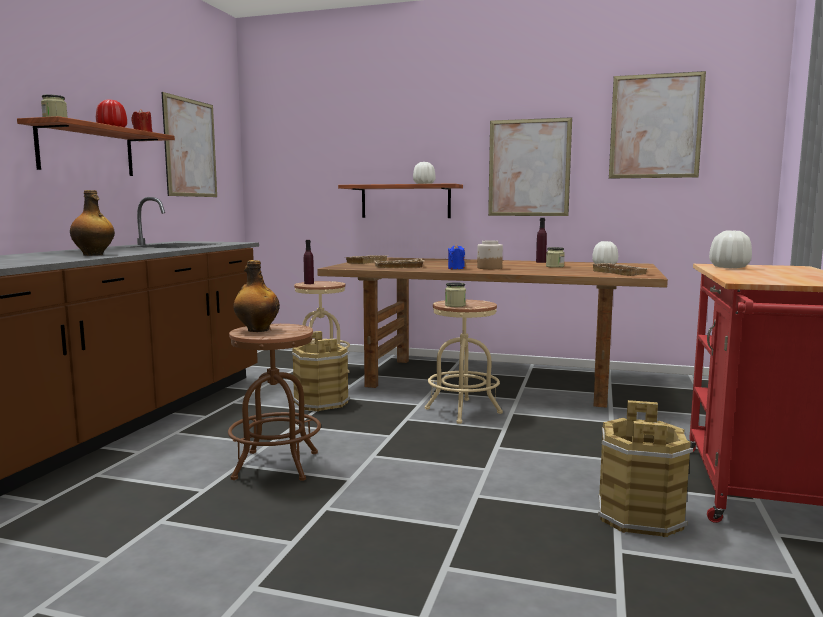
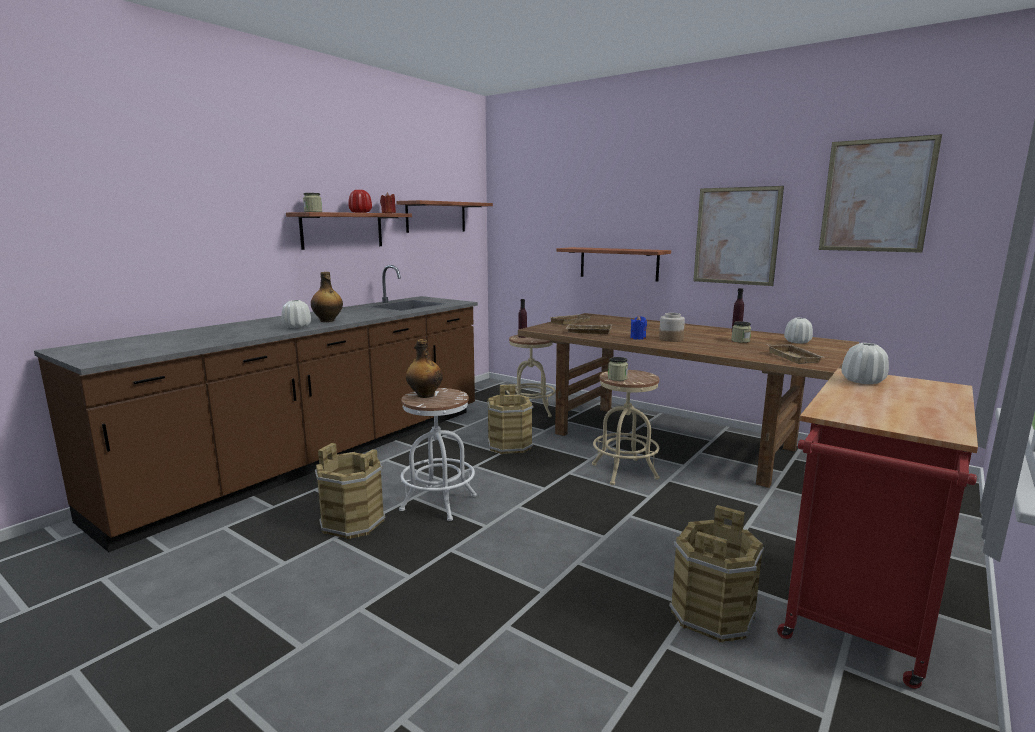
camera: 20 degrees right, 5 degrees up
(176, 501) = (353, 522): none -> brown bucket
(190, 148) = (436, 217): picture -> shelf
(276, 465) = (438, 503): brown stool -> white stool
(424, 184) = (632, 249): white vase -> white vase (297, 327)

